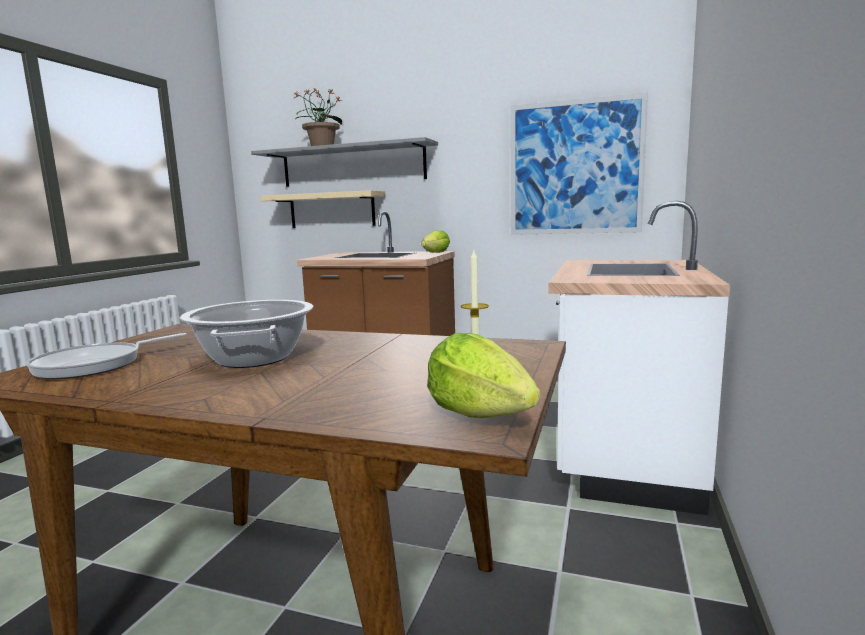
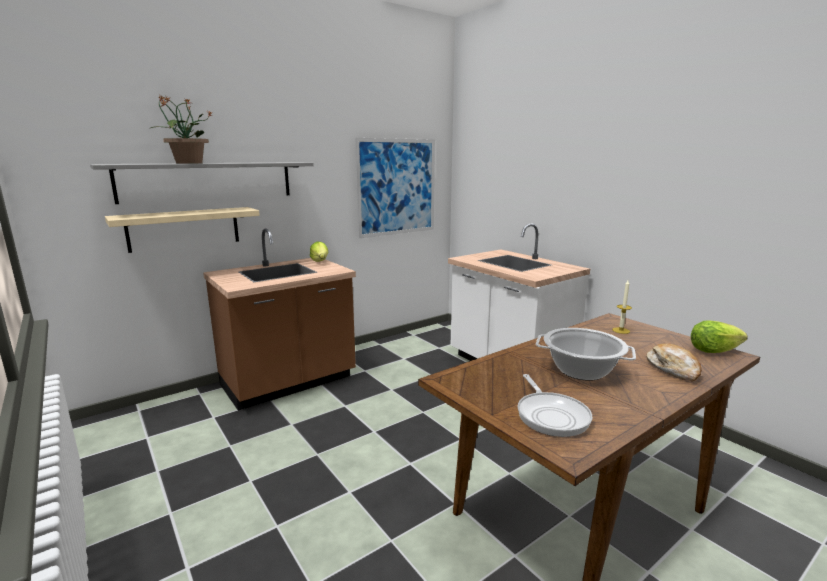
camera: 55 degrees left, 5 degrees up
(320, 396) = (673, 369): none -> bread

